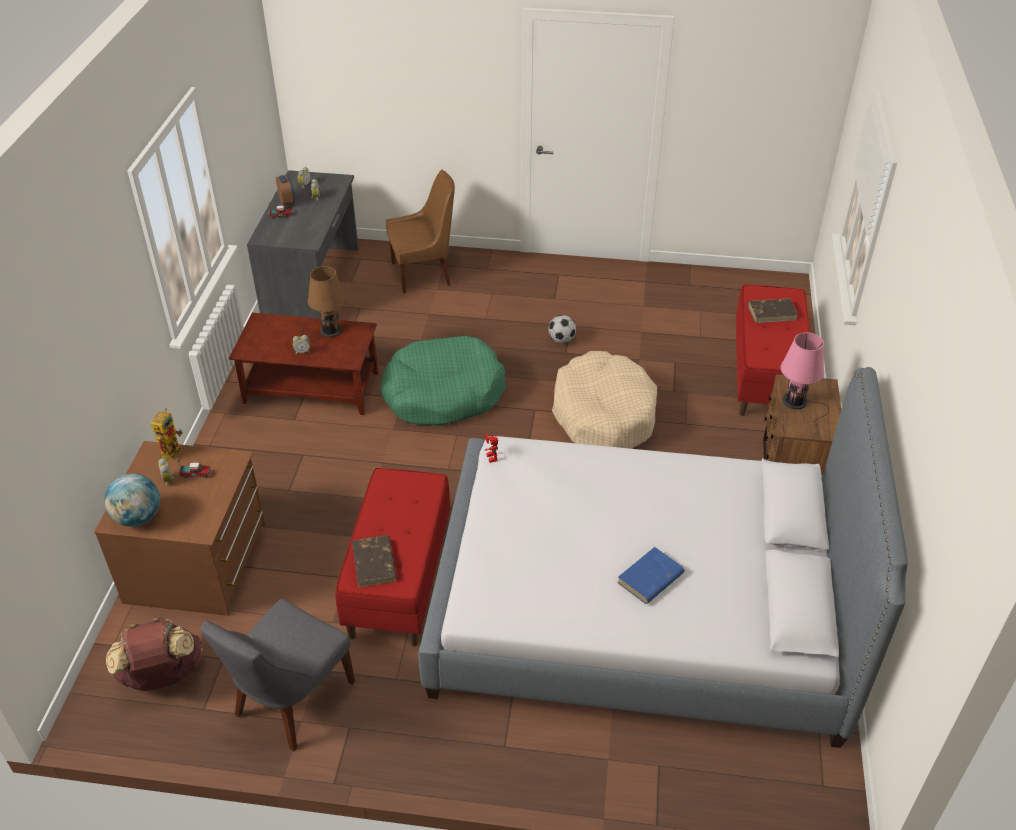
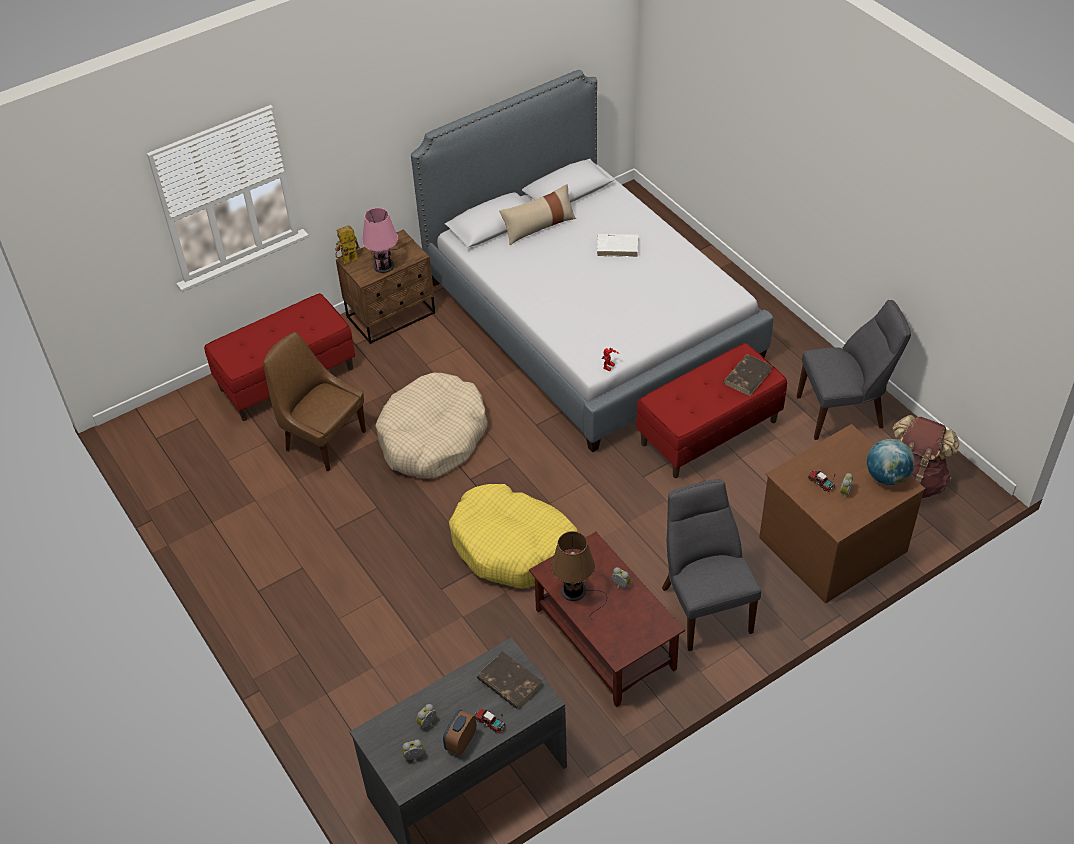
camera: 130 degrees left, 5 degrees up
(172, 449) = (822, 517): toy robot -> toy robot (347, 261)
(261, 450) = (704, 606): none -> grey chair
(424, 274) = (357, 698): brown chair -> brown chair (323, 439)
(443, 393) = (513, 546): green dog bed -> yellow dog bed
(561, 340) = (361, 521): football -> none
(650, 578) = (618, 247): blue book -> white book
(751, 540) = (539, 227): none -> beige pillow
(772, 312) = (259, 345): brown book -> brown book (509, 682)

